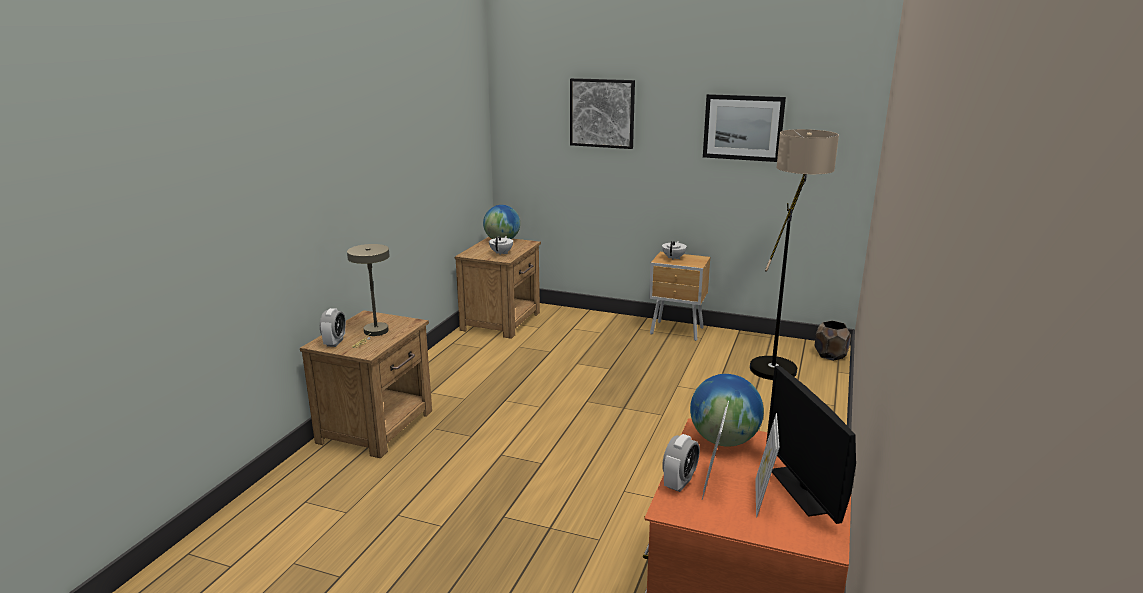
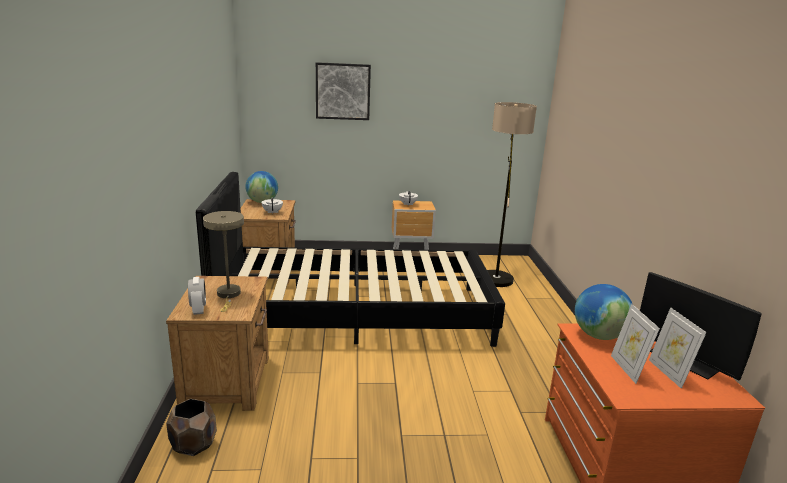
camera: 25 degrees left, 0 degrees up
(559, 382) = (356, 313): none -> black bed
(679, 483) = (608, 374): alarm clock -> none
(743, 127) = (455, 102): picture -> none
(830, 355) = (522, 264): brown planter -> brown planter (194, 444)

